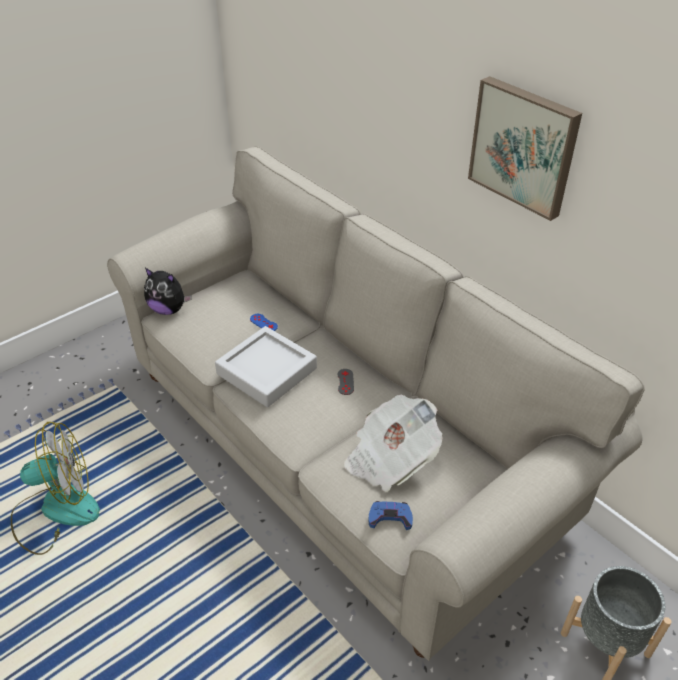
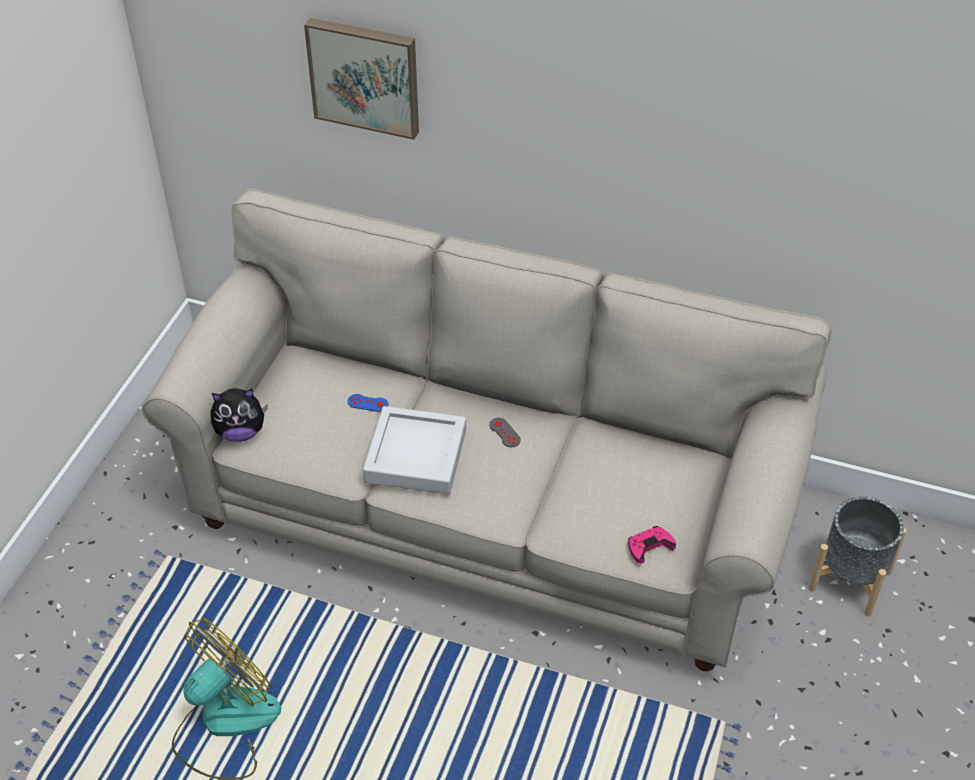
camera: 30 degrees left, 5 degrees up
(390, 458) = (609, 491): newspaper -> none
(390, 517) = (649, 546): blue game controller -> pink game controller
(524, 146) = (646, 130): picture -> picture (365, 76)

